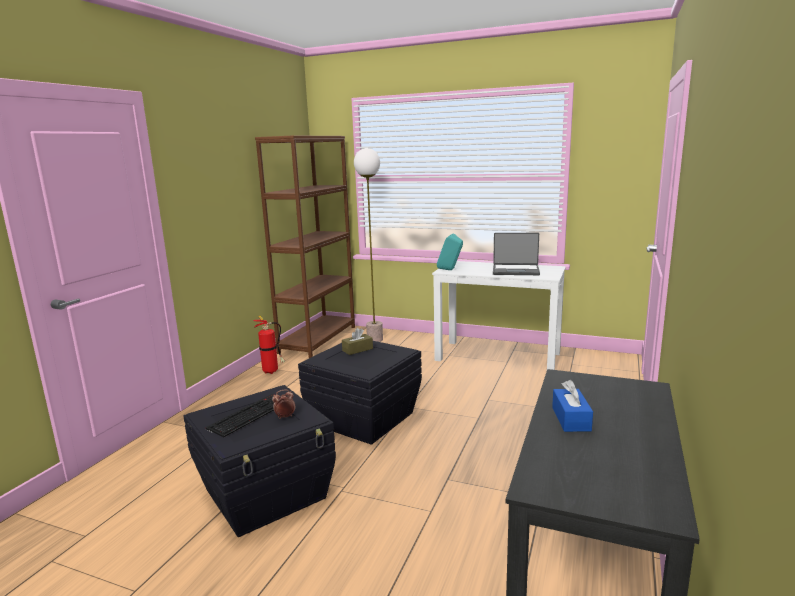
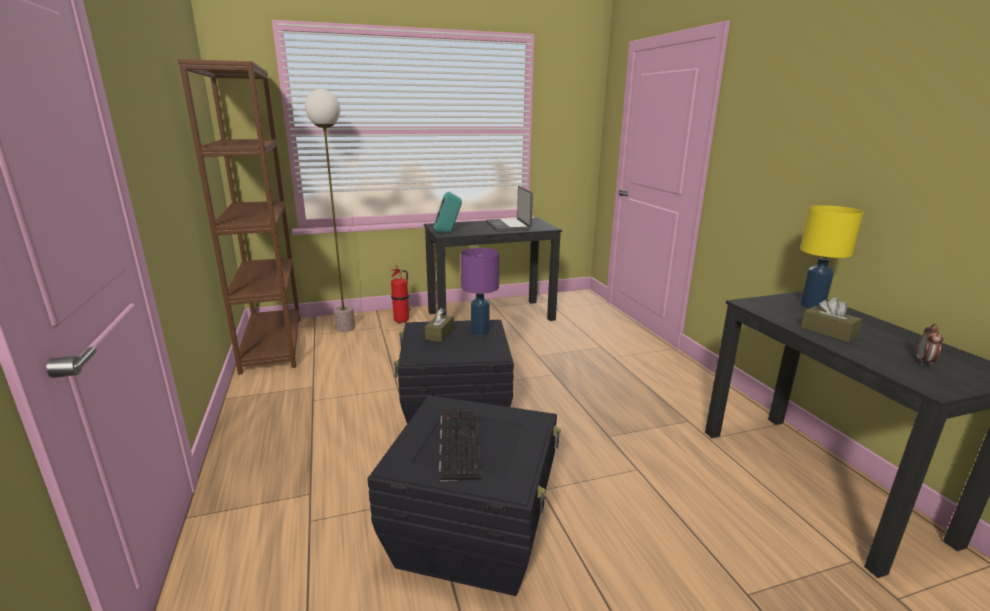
camera: 40 degrees left, 5 degrees up
(272, 371) = (265, 397): fire extinguisher -> fire extinguisher (402, 321)
(285, 417) = (503, 428): alarm clock -> alarm clock (924, 362)
(387, 355) = (480, 332): none -> purple table lamp
(498, 356) = (491, 316): white desk -> black desk
(515, 271) = (509, 226): laptop -> laptop turned 105 degrees clockwise
(571, 419) = (828, 332): blue tissue box -> brown tissue box
(628, 396) = (811, 305): none -> yellow table lamp

